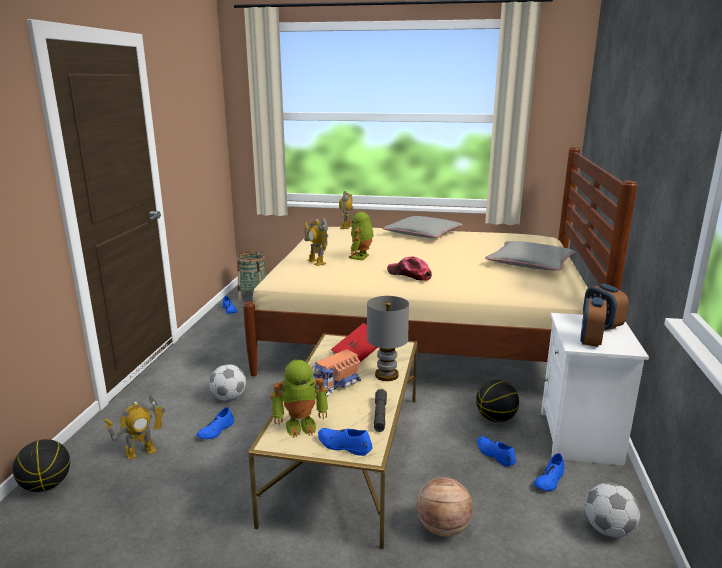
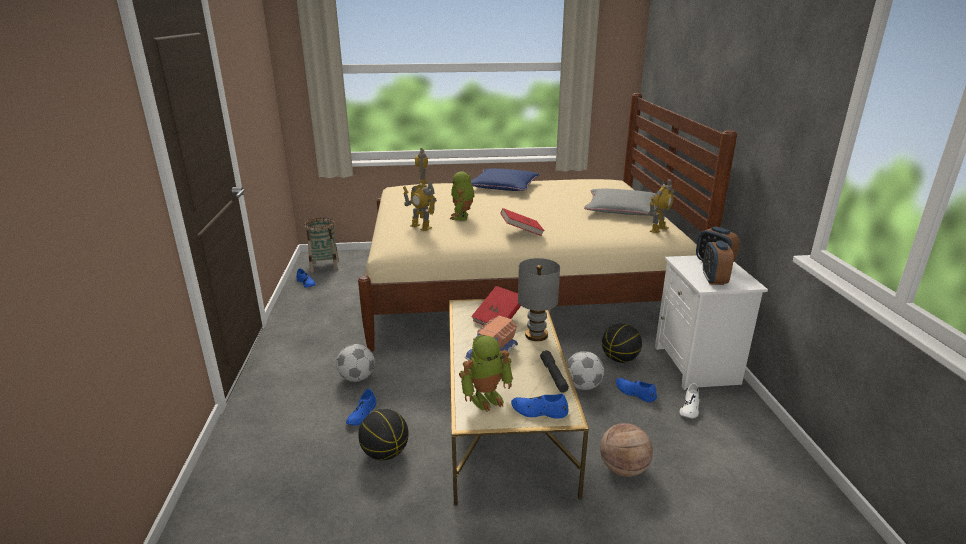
camera: 15 degrees left, 5 degrees up
(47, 485) = (207, 506): basketball -> basketball (385, 453)
(141, 452) = (294, 451): toy robot -> toy robot (658, 229)
(409, 274) = (521, 232): cap -> red book
(422, 234) = (503, 186): grey pillow -> blue pillow
(549, 480) = (690, 408): blue shoe -> white shoe
(608, 530) = (754, 443): football -> football (583, 386)

